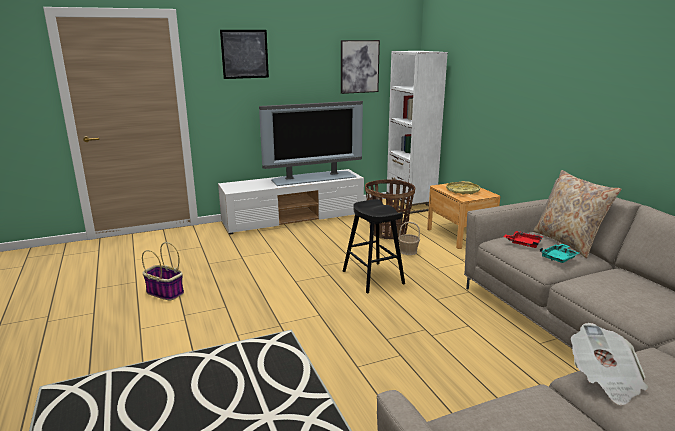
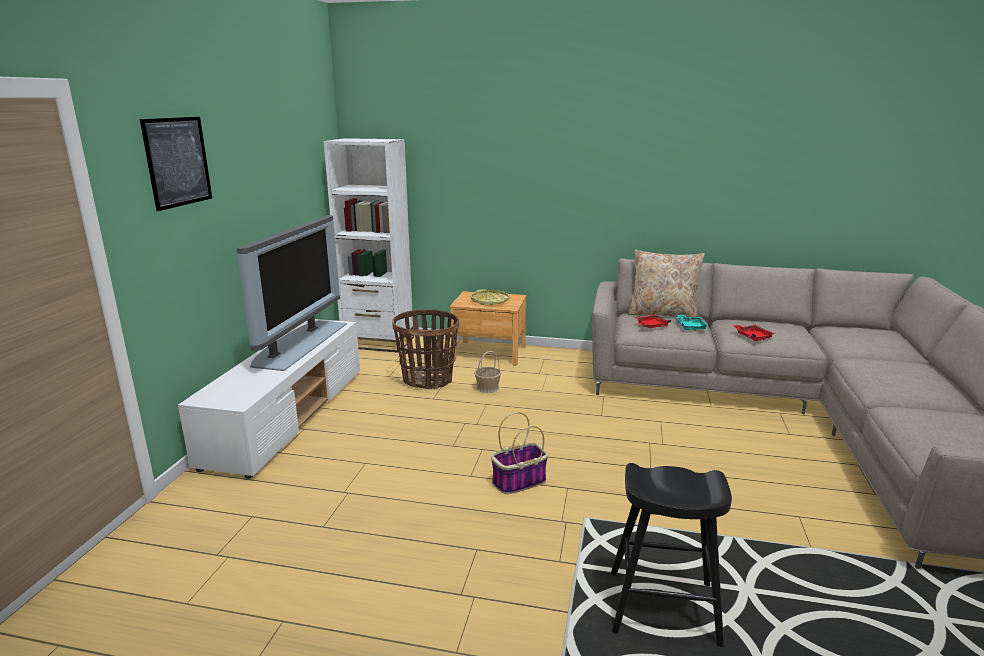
camera: 55 degrees left, 0 degrees up
(164, 292) = (365, 597): basket -> basket (519, 482)
(359, 66) = (296, 166): picture -> none
(373, 277) = (521, 427): black stool -> black stool (663, 608)
(598, 288) = (752, 336): none -> red tray
(604, 379) = (885, 385): newspaper -> none

